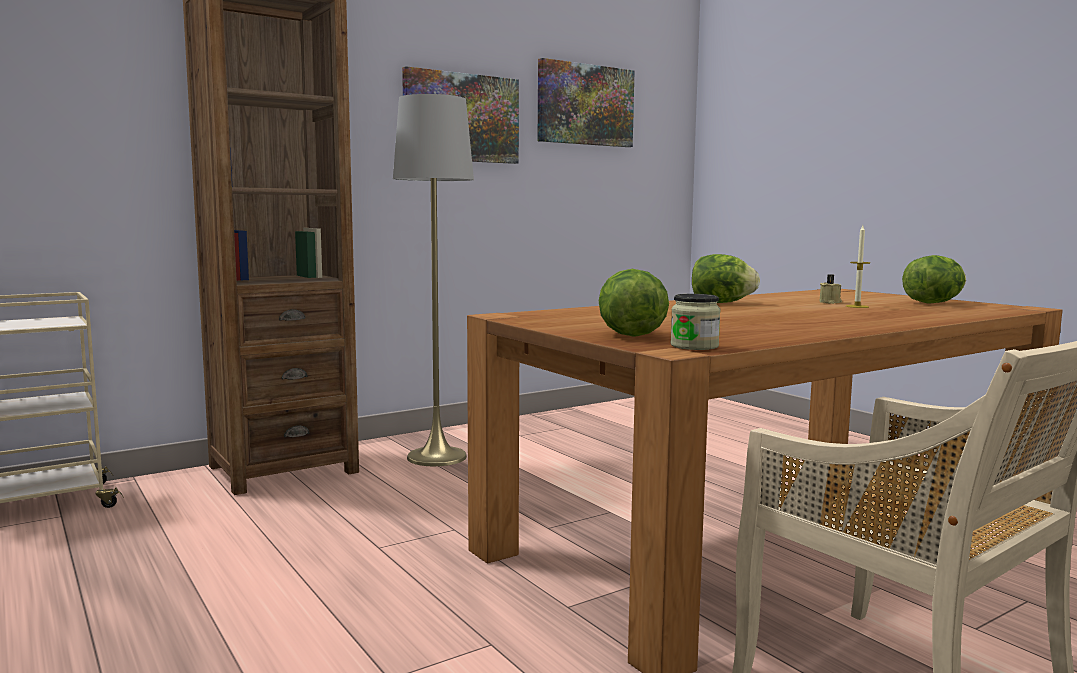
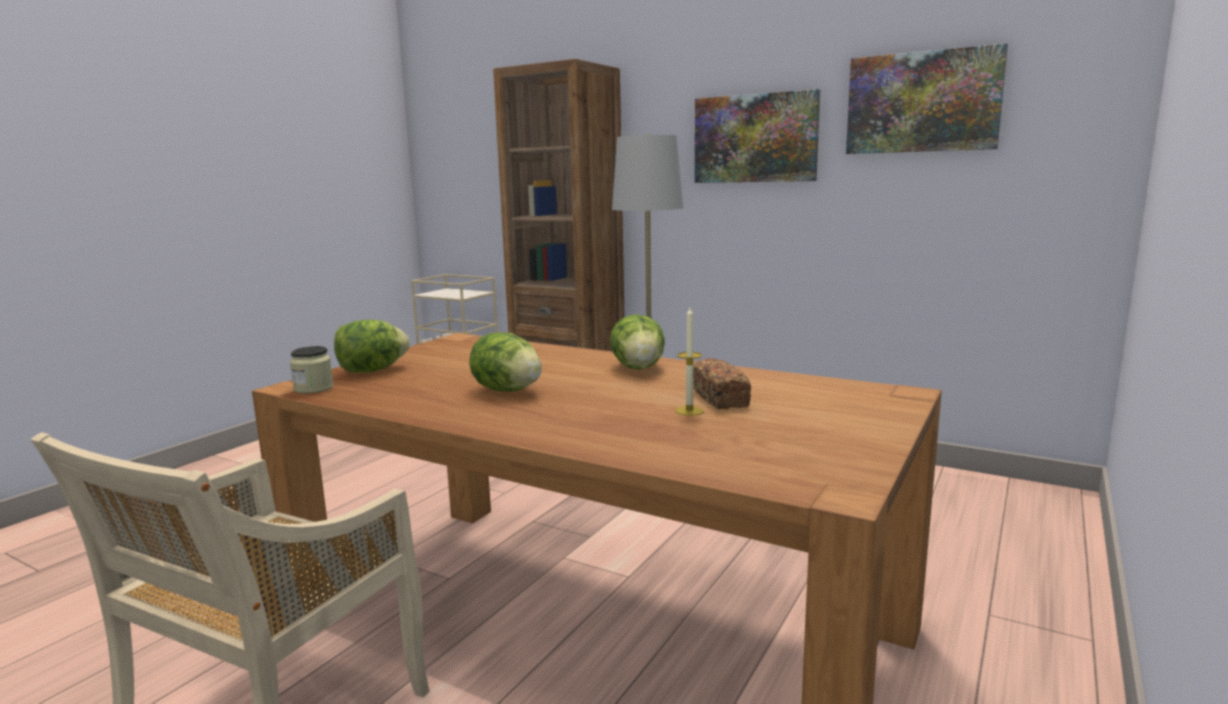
camera: 65 degrees right, 5 degrees up
(830, 302) = (720, 399): beige candle -> bread
(933, 303) = (811, 441): lettuce -> lettuce (507, 390)

